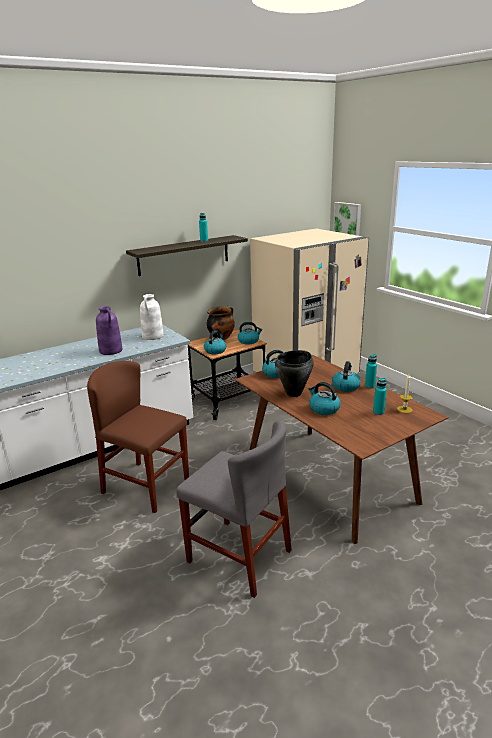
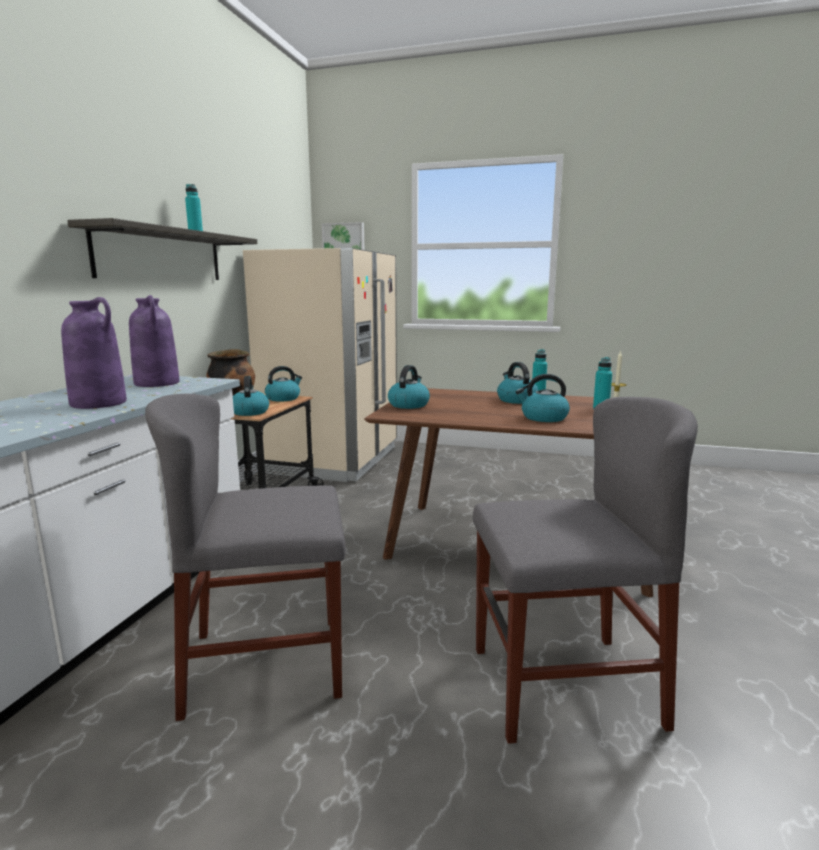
camera: 40 degrees left, 10 degrees down
(146, 486) = (266, 664): brown chair -> grey chair
(153, 336) = (157, 383): white vase -> purple vase
(294, 393) = (476, 414): black cooking pot -> none

